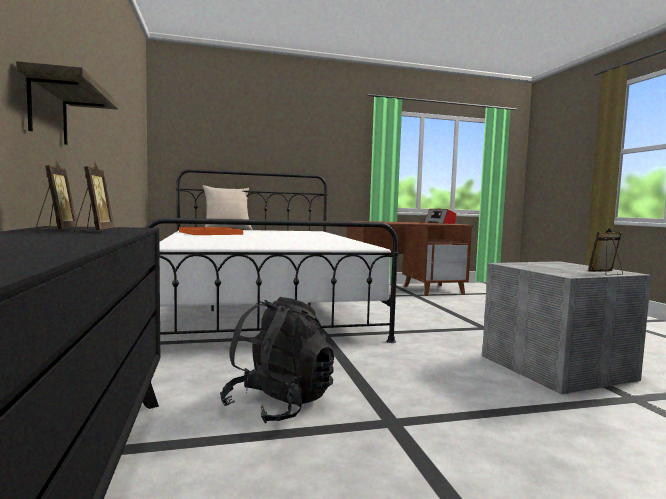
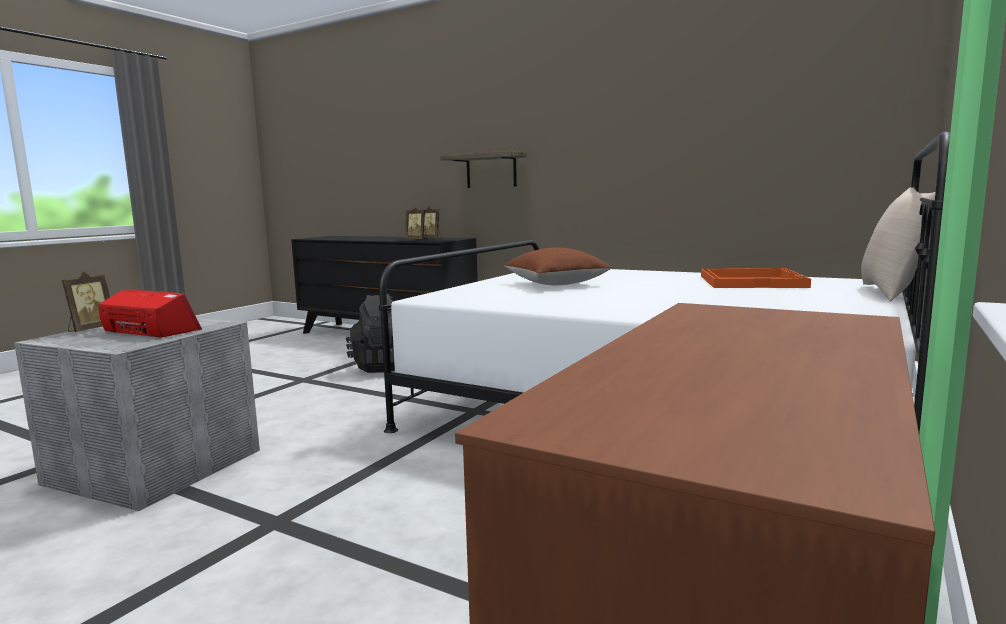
camera: 135 degrees right, 5 degrees up
(270, 242) = (556, 284): none -> brown pillow
(439, 223) = (732, 426): radio -> radio (150, 331)

